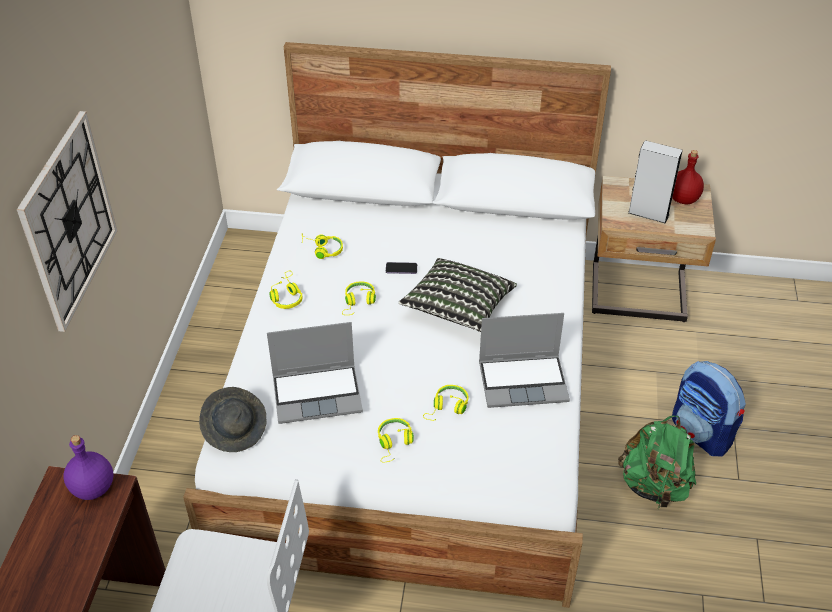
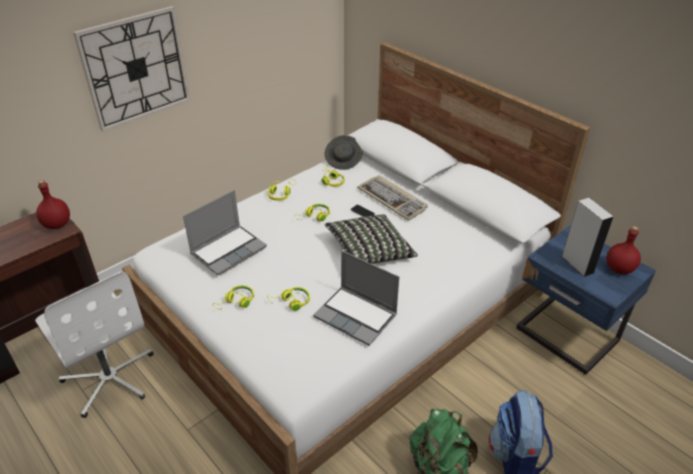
camera: 40 degrees right, 5 degrees down
(93, 489) = (57, 225): purple bottle -> red bottle
(235, 429) = (169, 244): grey hat -> grey hat (344, 160)
(318, 394) = (228, 250): laptop -> laptop turned 75 degrees counterclockwise
(414, 237) = (393, 199): none -> keyboard
(639, 296) = (565, 337): beige nightstand -> blue nightstand

